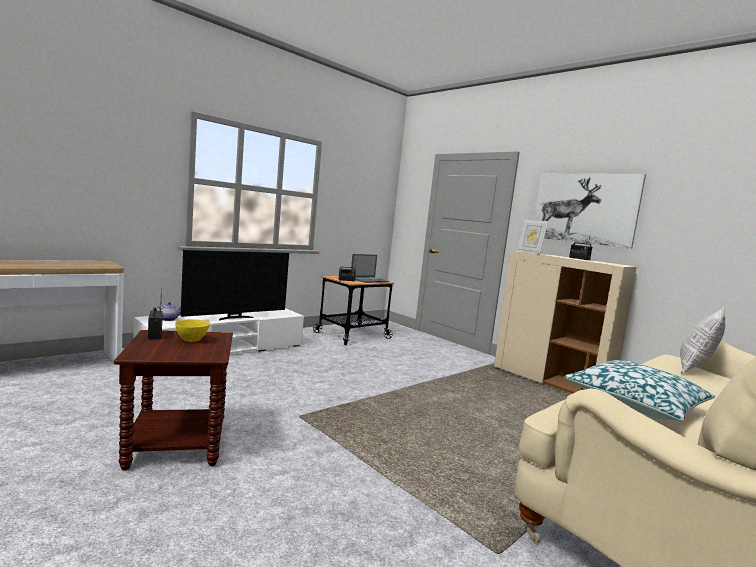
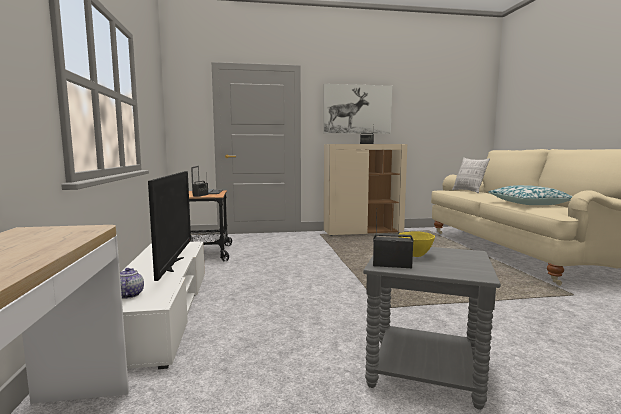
camera: 55 degrees left, 0 degrees up
(176, 444) = (423, 372): brown side table -> grey side table
(529, 252) = (340, 143): picture frame -> none

